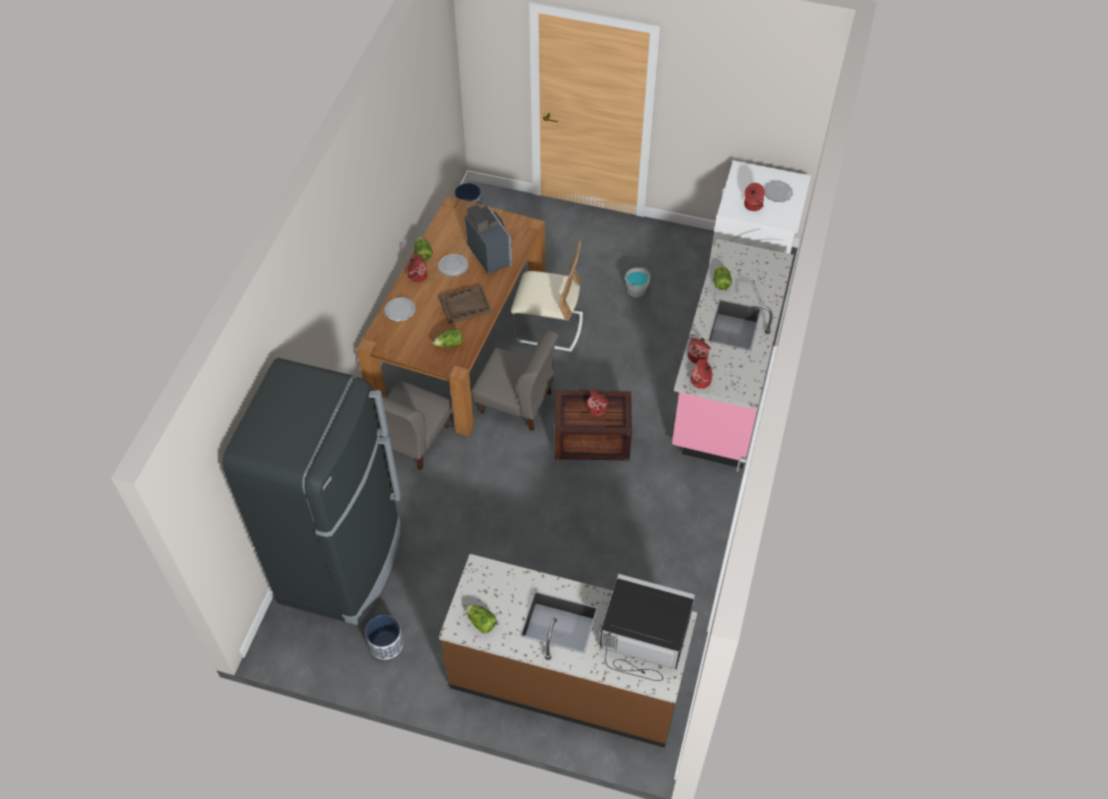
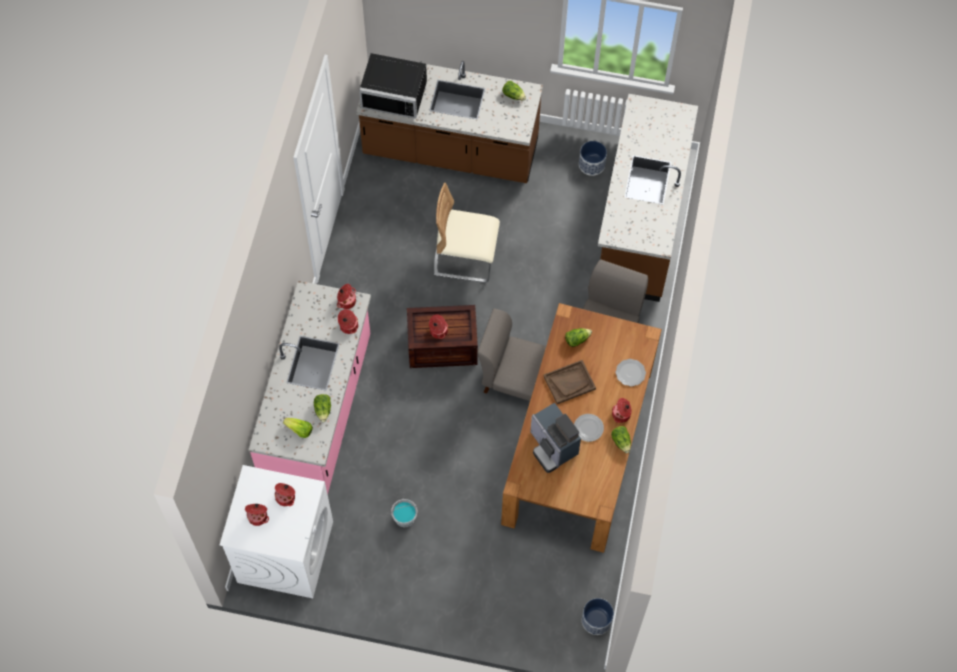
camera: 175 degrees right, 10 degrees up
(343, 564) = (640, 222): black fridge -> brown counter
(548, 328) = (492, 465): beige chair -> beige chair (465, 258)
(743, 267) = (299, 430): none -> lettuce
(777, 193) = (258, 516): plate -> cooking pot

